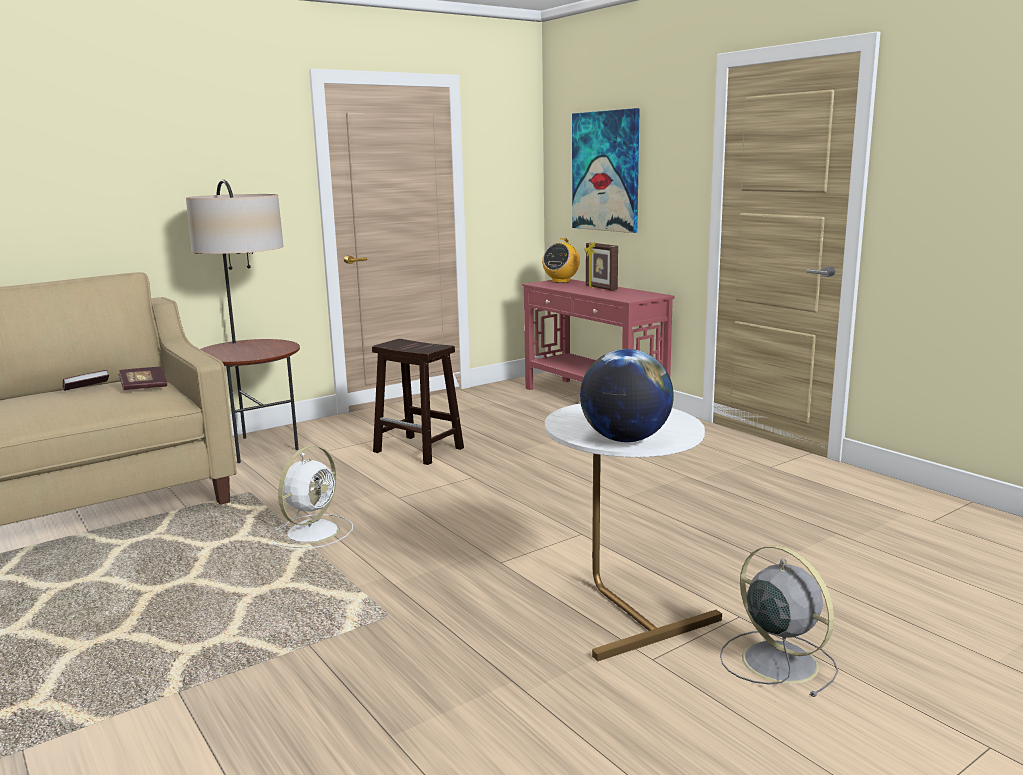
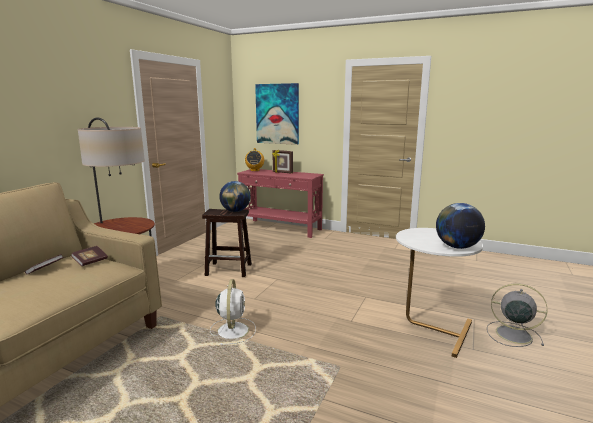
camera: 30 degrees left, 0 degrees up
(428, 346) = (235, 211): none -> globe

